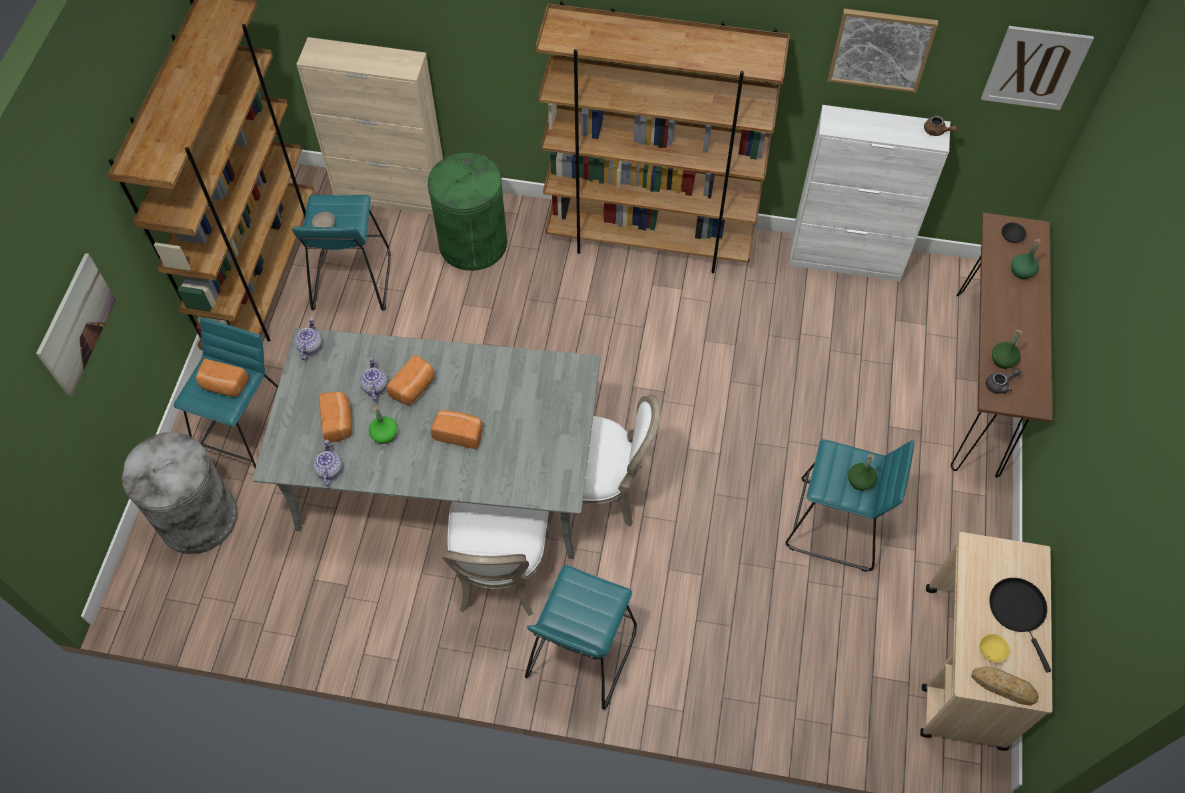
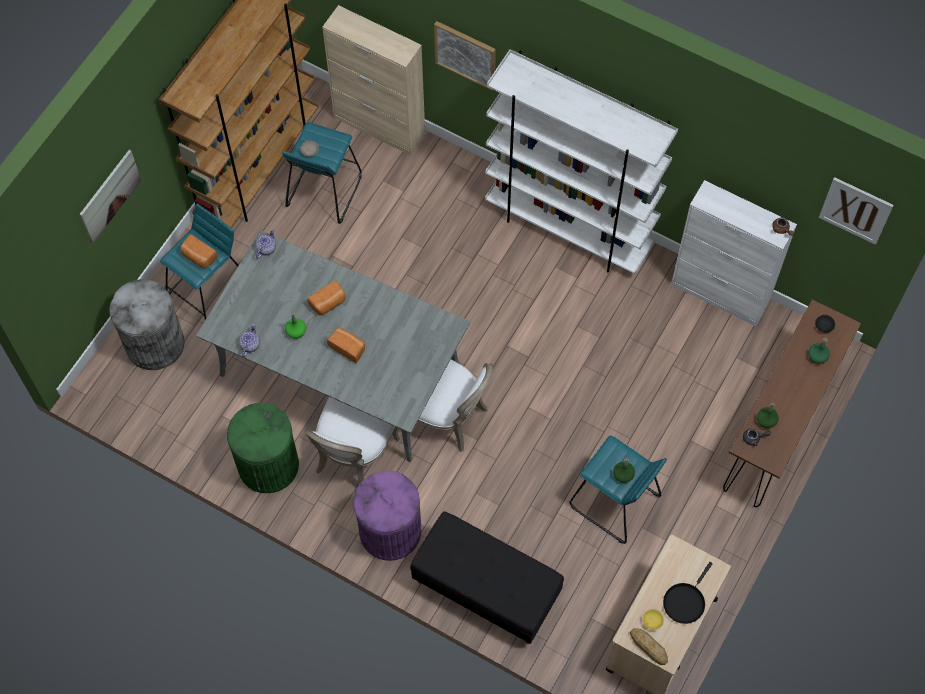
camera: 20 degrees right, 5 degrees up
(338, 422) = (267, 312): bread -> none
(375, 386) = (301, 293): teapot -> none
(473, 243) = (428, 187): green trash can -> green trash can (268, 464)
(581, 653) = (389, 531): turquoise stool -> purple trash can
(650, 241) = (569, 229): brown bookcase -> white bookcase
(730, 685) = (486, 589): none -> black bench
(881, 49) = (746, 159): picture -> picture (466, 54)
(1018, 611) = (685, 601): black frying pan -> black frying pan turned 150 degrees counterclockwise

